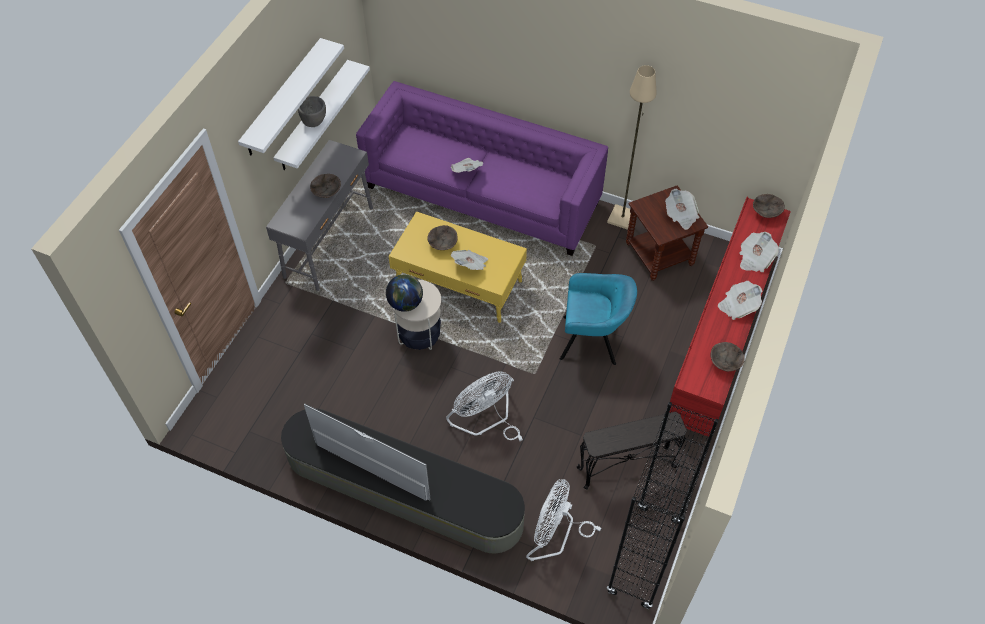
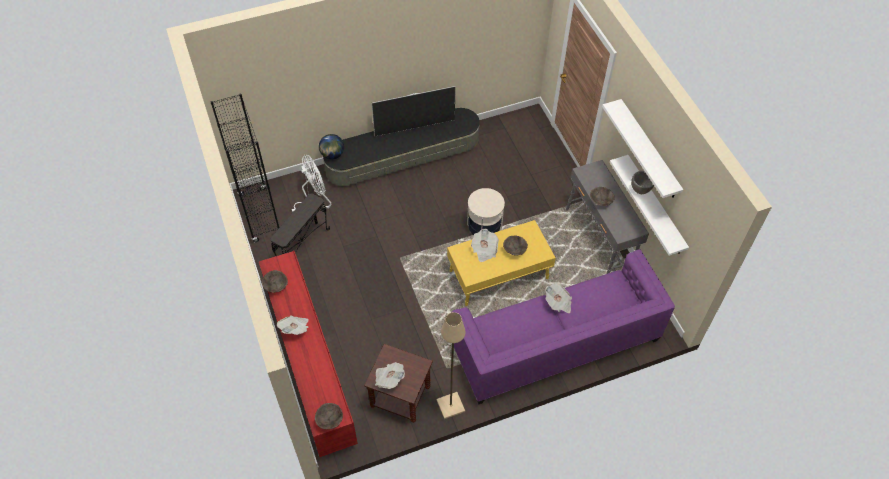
camera: 135 degrees right, 0 degrees up
(405, 303) = (488, 196): globe -> globe (332, 155)
(488, 419) = (399, 217): white fan -> none
(592, 340) = (387, 302): turquoise armchair -> none
(754, 259) = (309, 373): newspaper -> none

